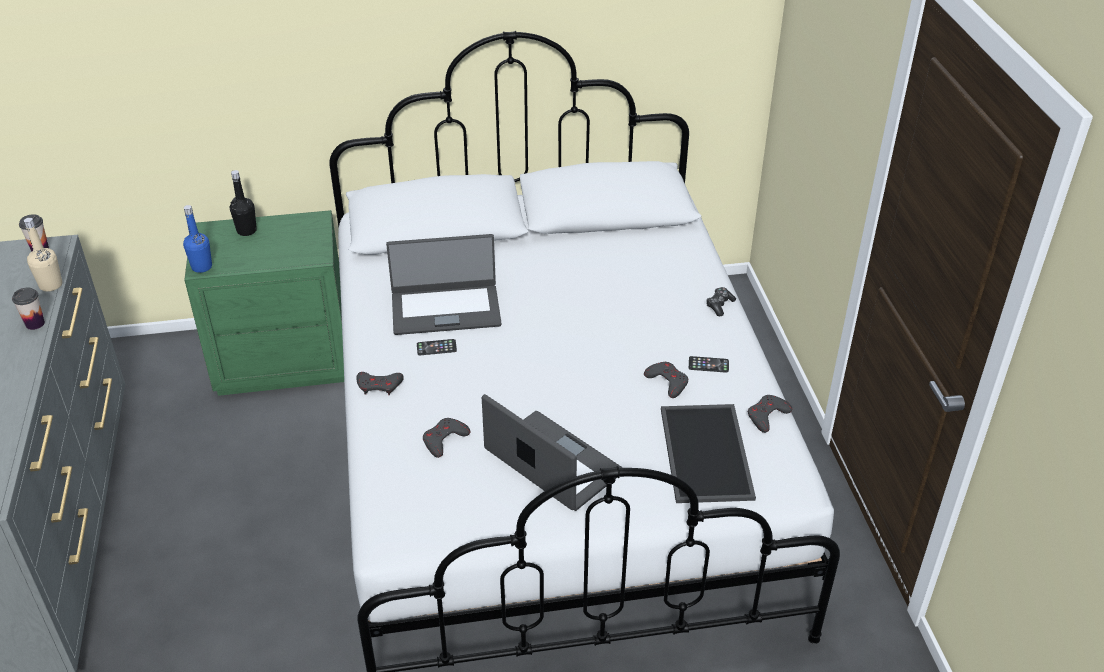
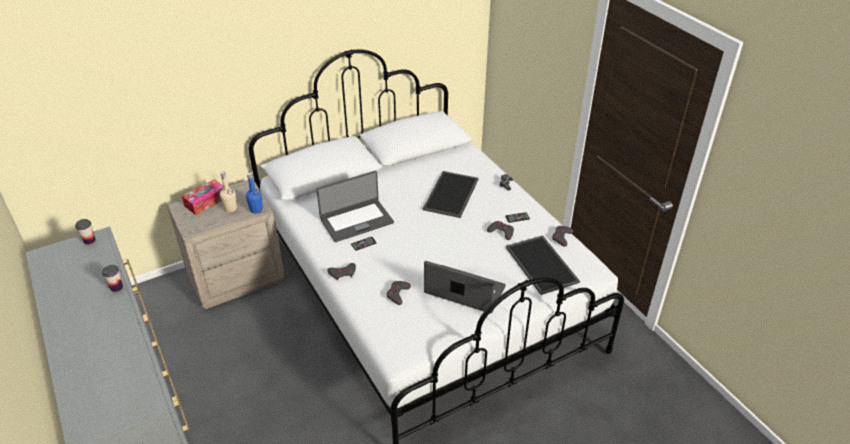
camera: 20 degrees left, 0 degrees up
(51, 285) = (112, 261): beige bottle -> beige bottle (230, 208)
(202, 267) = (190, 230): blue bottle -> blue bottle (256, 209)
(246, 231) = (206, 202): black bottle -> tissue box
(284, 359) = (236, 277): green nightstand -> beige nightstand
(619, 302) = (452, 195): none -> tray

